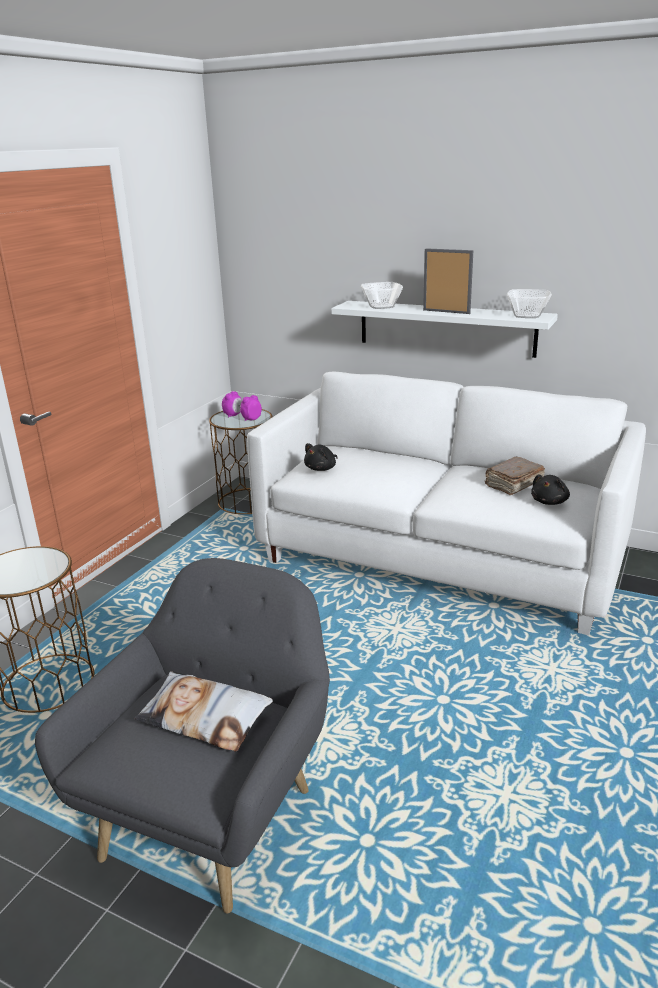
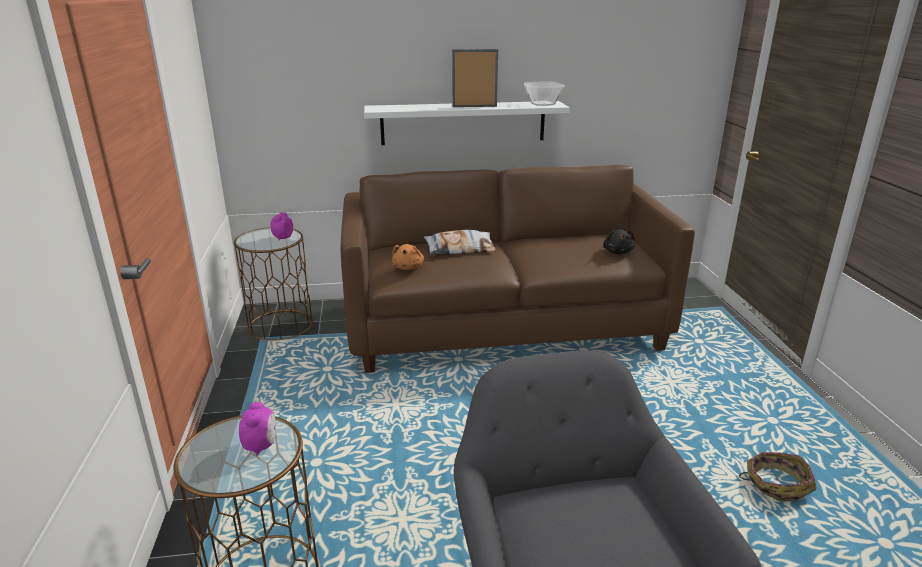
camera: 35 degrees left, 0 degrees up
(205, 717) = (596, 515): pillow -> pillow (460, 249)
(233, 415) = (258, 237): alarm clock -> alarm clock (261, 446)
(321, 468) = (408, 267): black plush toy -> orange plush toy
(382, 306) = (409, 107): bowl -> none
(441, 557) = (504, 325): white sofa -> brown sofa
(513, 484) = (577, 245): brown book -> none
(540, 812) = (775, 484): none -> basket

